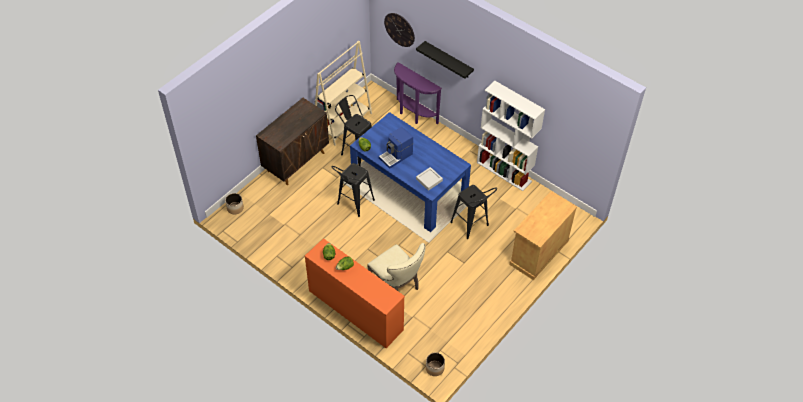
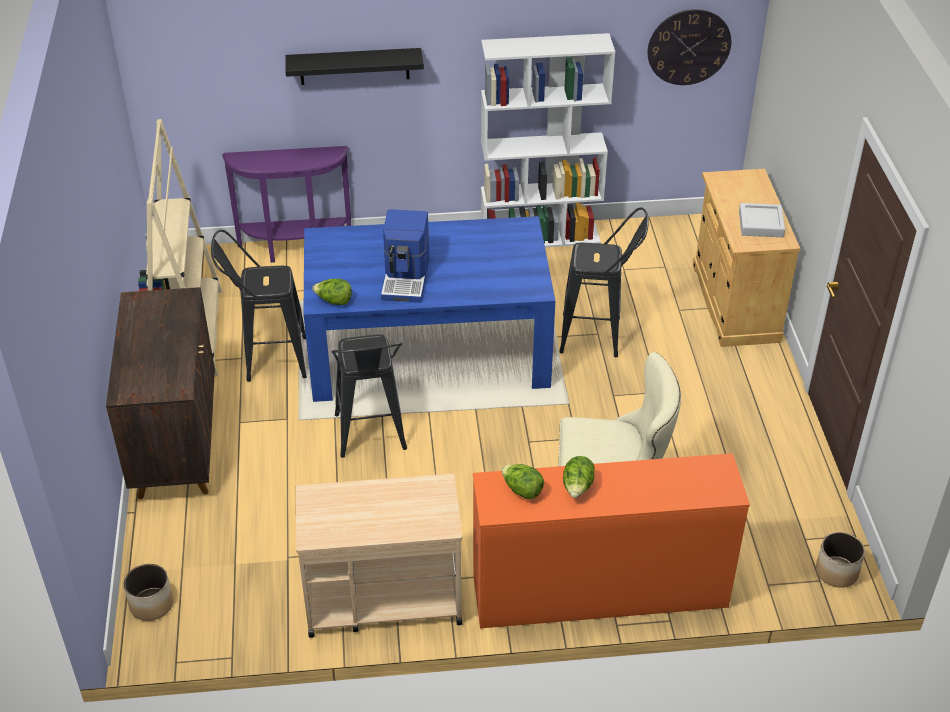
camera: 45 degrees left, 10 degrees down
(294, 259) = (382, 599): none -> beige cart
(399, 29) = (213, 67): wall clock -> wall clock (689, 47)
(429, 180) = (508, 276): grey tray -> grey tray (761, 224)

